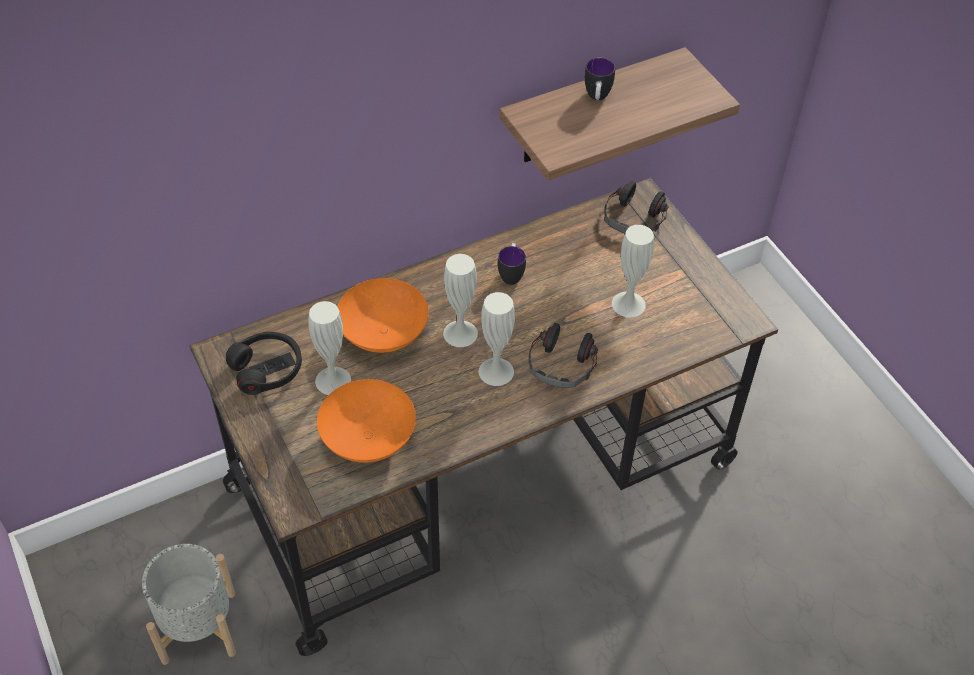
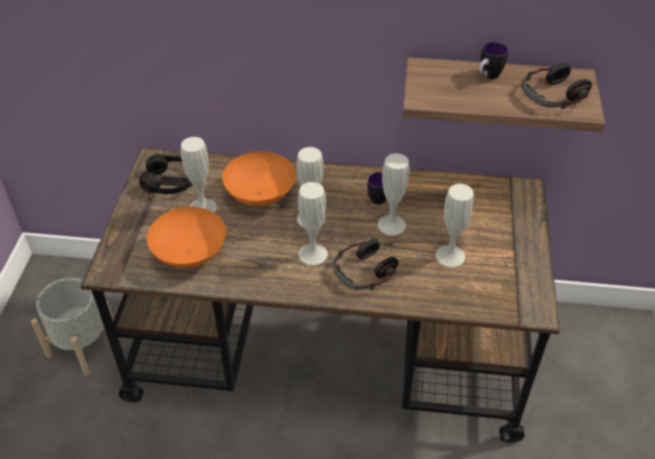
camera: 35 degrees right, 5 degrees down
(547, 299) = (391, 224): none -> white vase
(634, 217) = (507, 200): headphones -> headphones (553, 95)

